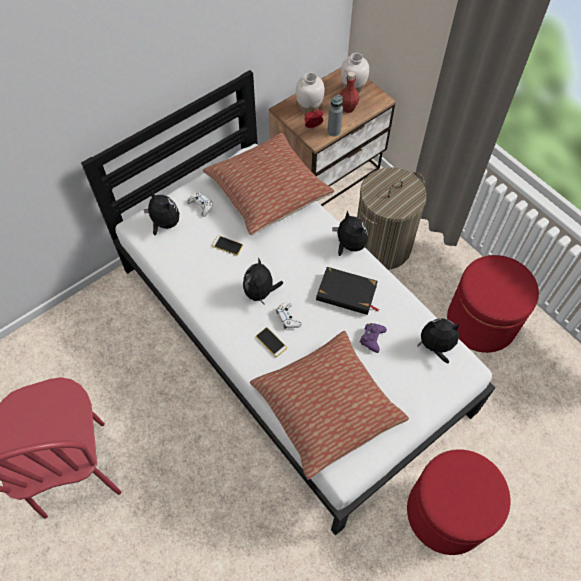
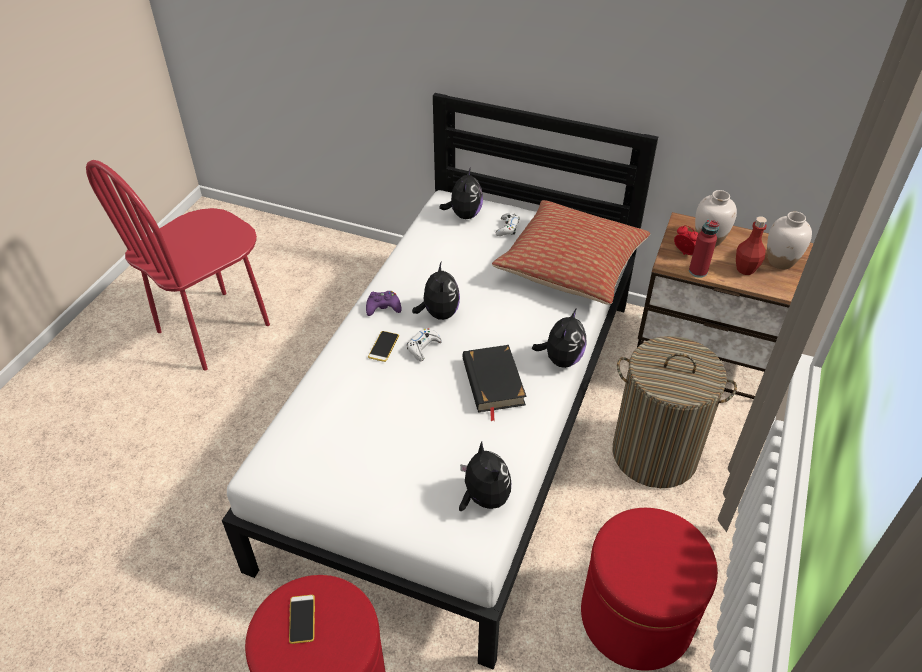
camera: 60 degrees right, 15 degrees down
(227, 245) = (476, 266): phone -> phone (302, 619)
(260, 292) = (439, 313): plush toy -> plush toy turned 105 degrees clockwise
(326, 407) = (332, 425): pillow -> none
(334, 131) = (698, 271): grey bottle -> red bottle
(372, 338) = (450, 430): purple game controller -> purple game controller (383, 307)

